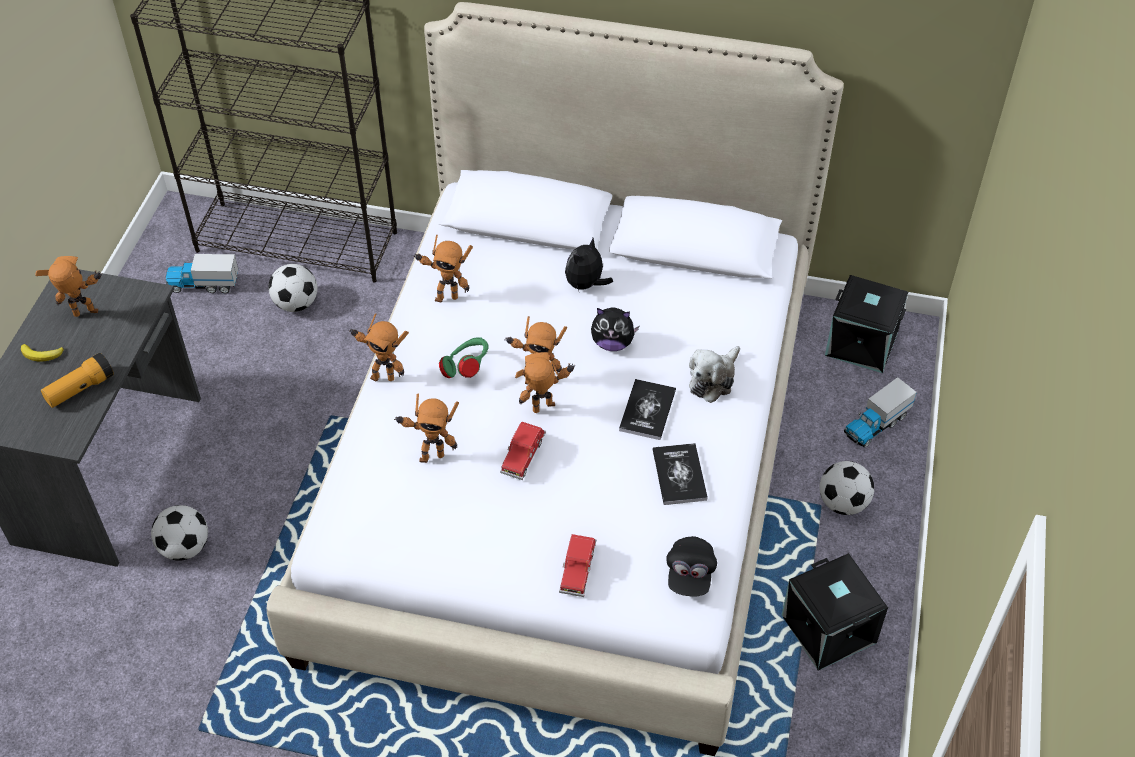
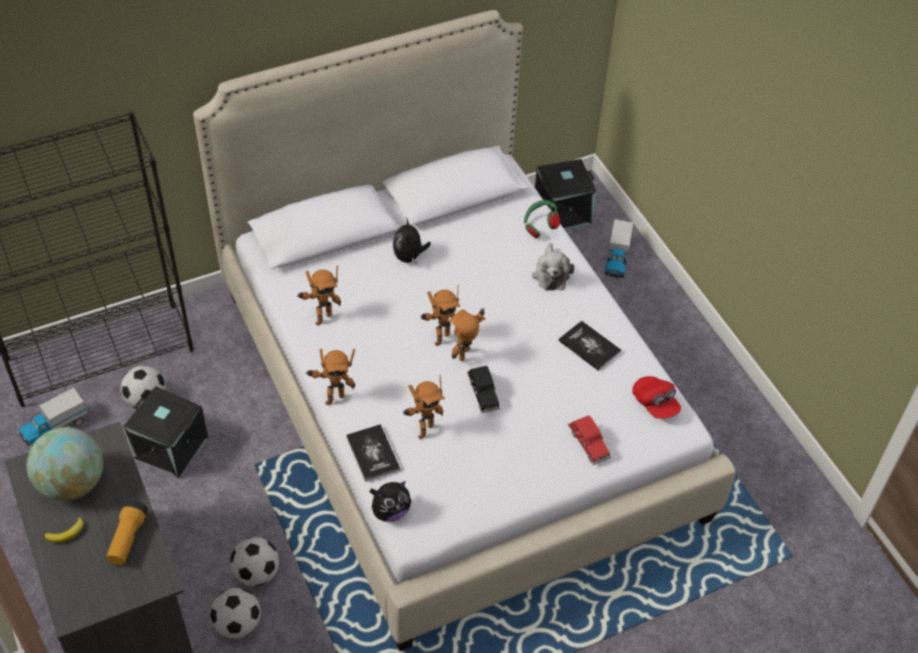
camera: 40 degrees left, 0 degrees up
(86, 316) = (72, 483): toy robot -> globe
(467, 368) = (386, 358): green headphones -> green headphones (539, 227)
(523, 456) = (482, 393): red toy car -> black toy car
(612, 343) = (465, 286): plush toy -> plush toy (390, 512)
(647, 410) = (530, 317): book -> book (373, 453)
(690, 574) = (655, 404): black cap -> red cap
(826, 629) = (702, 403): black storage box -> black storage box (169, 448)
(843, 503) = (642, 319): football -> football (257, 573)

